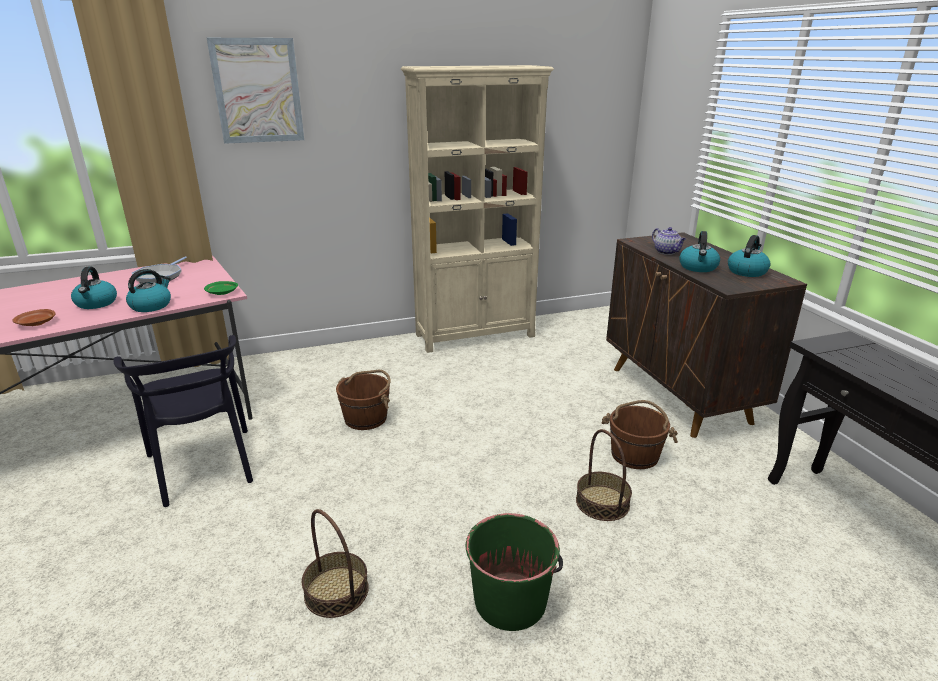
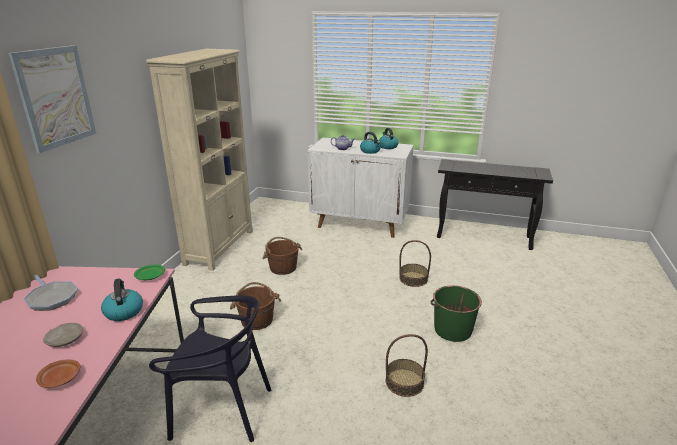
camera: 55 degrees left, 0 degrees up
(96, 303) = (65, 339): kettle -> beige plate
(635, 454) = (390, 255): brown bucket -> brown bucket (283, 267)
(679, 395) = (360, 224): brown cabinet -> white cabinet

